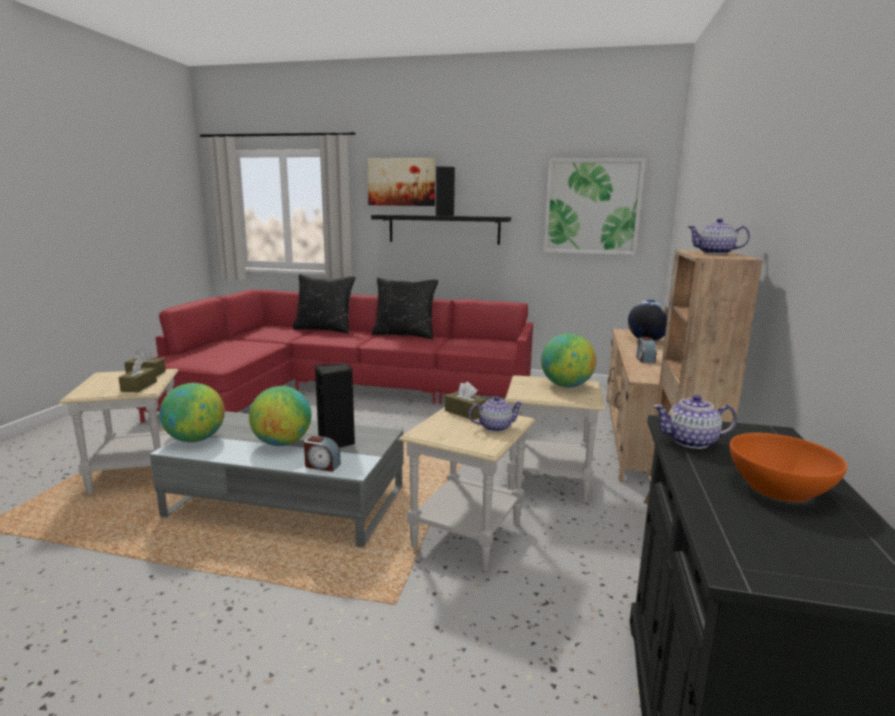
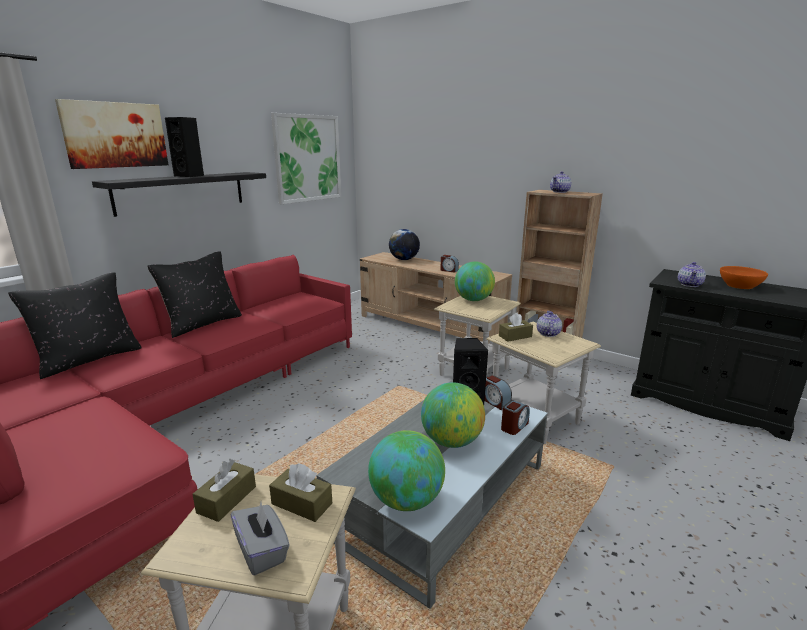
camera: 65 degrees left, 5 degrees up
(98, 386) = (262, 551): none -> grey tissue box
(368, 452) = (495, 402): none -> alarm clock

